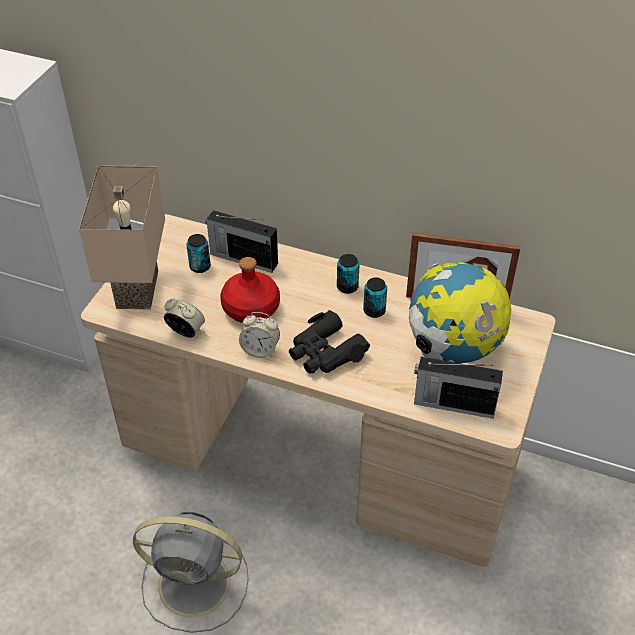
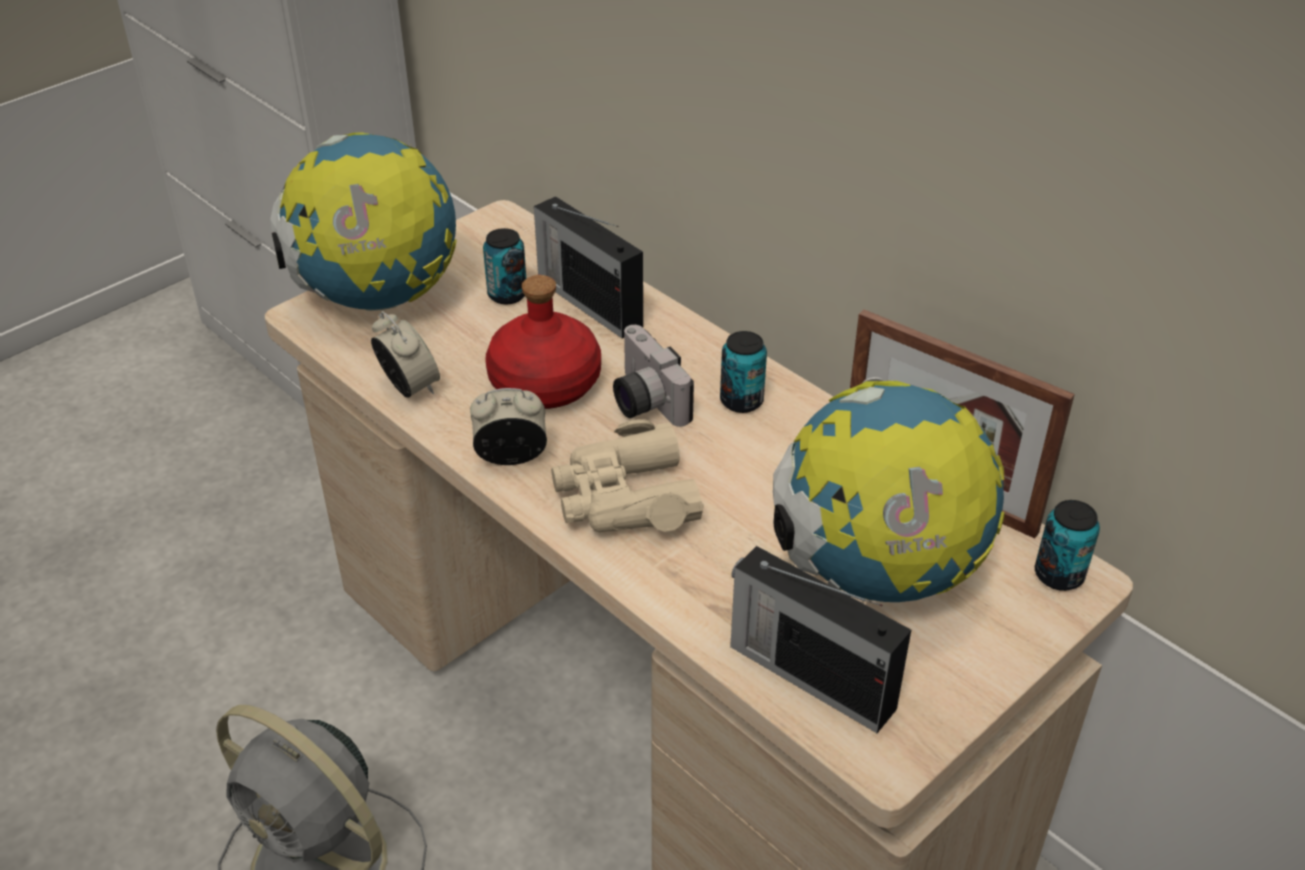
camera: 25 degrees right, 5 degrees down
(134, 288) = (378, 297): beige table lamp -> globe
(260, 350) = (511, 457): alarm clock -> alarm clock turned 135 degrees clockwise
(302, 302) = (642, 401): none -> camera
(325, 352) = (624, 498): black binoculars -> beige binoculars
(374, 311) = (764, 456): can -> can (1059, 575)

